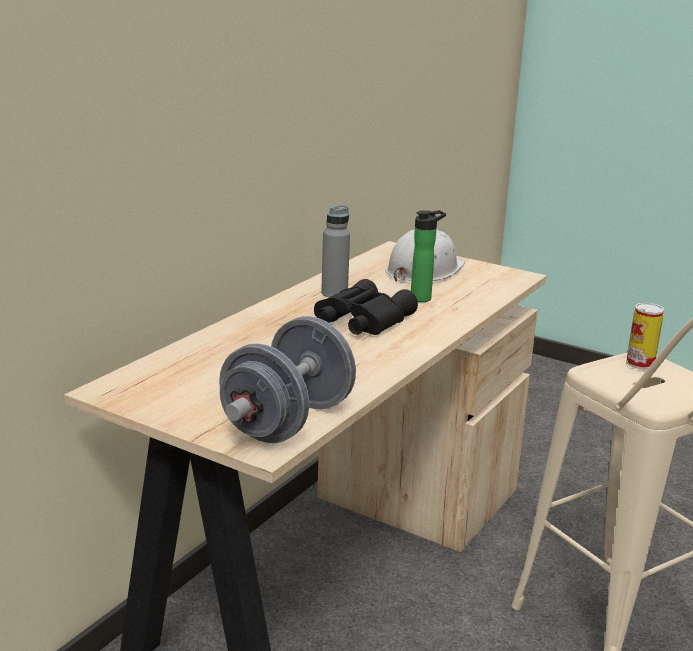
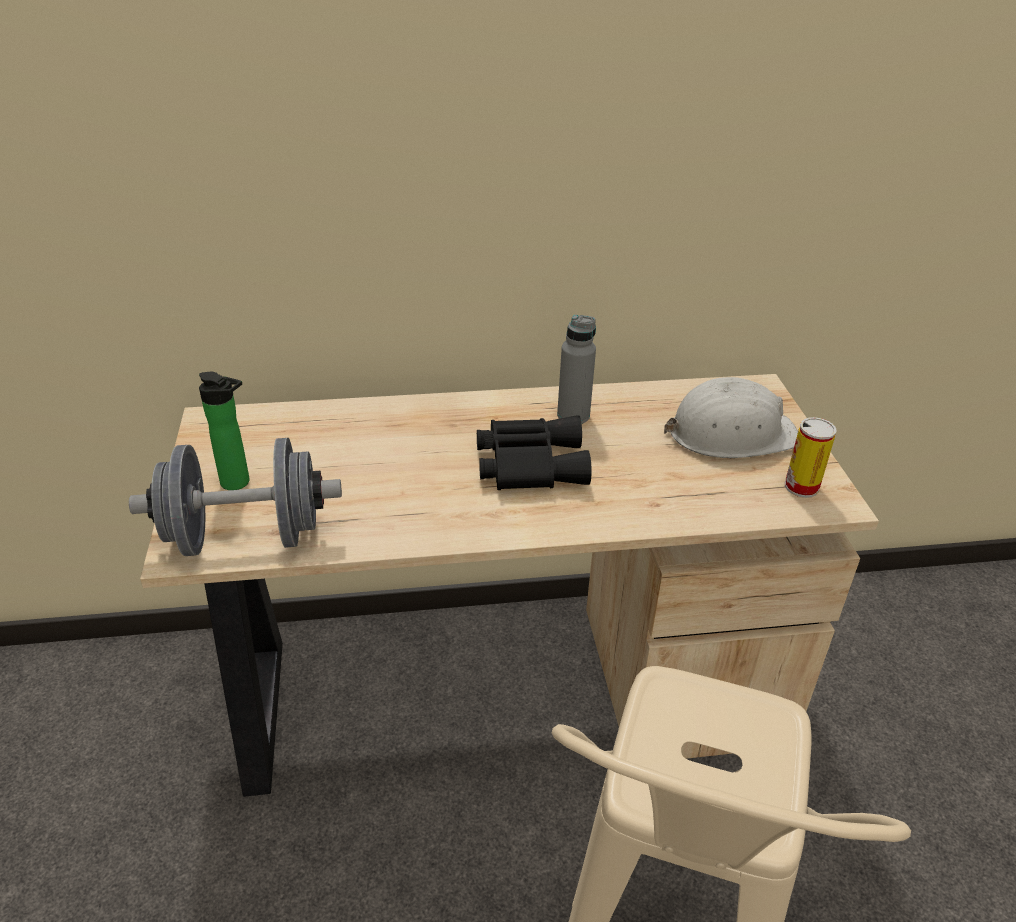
camera: 50 degrees right, 15 degrees up
(423, 298) = (649, 471): bottle -> bottle (239, 483)
(640, 363) = (753, 723): can -> can (801, 486)

